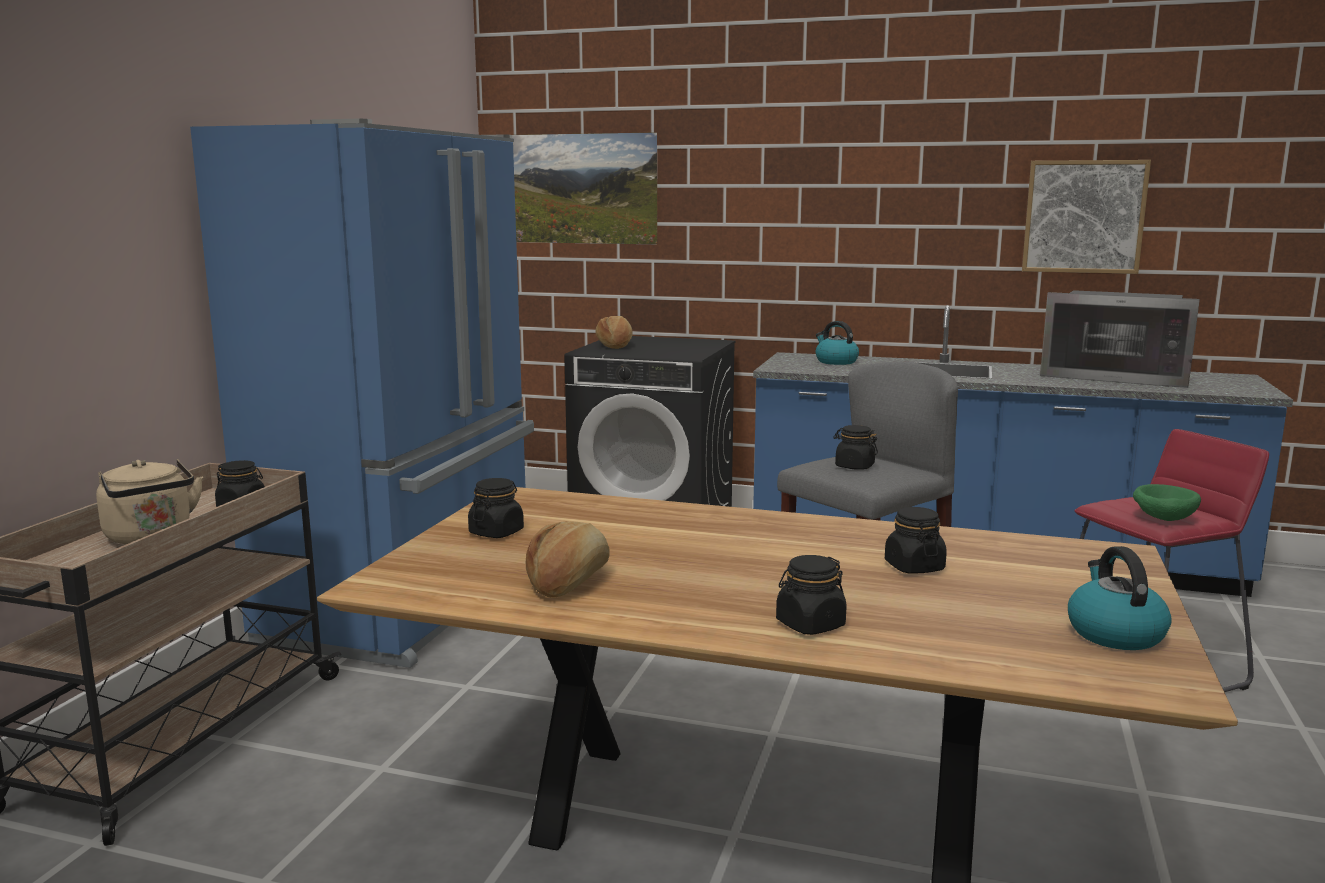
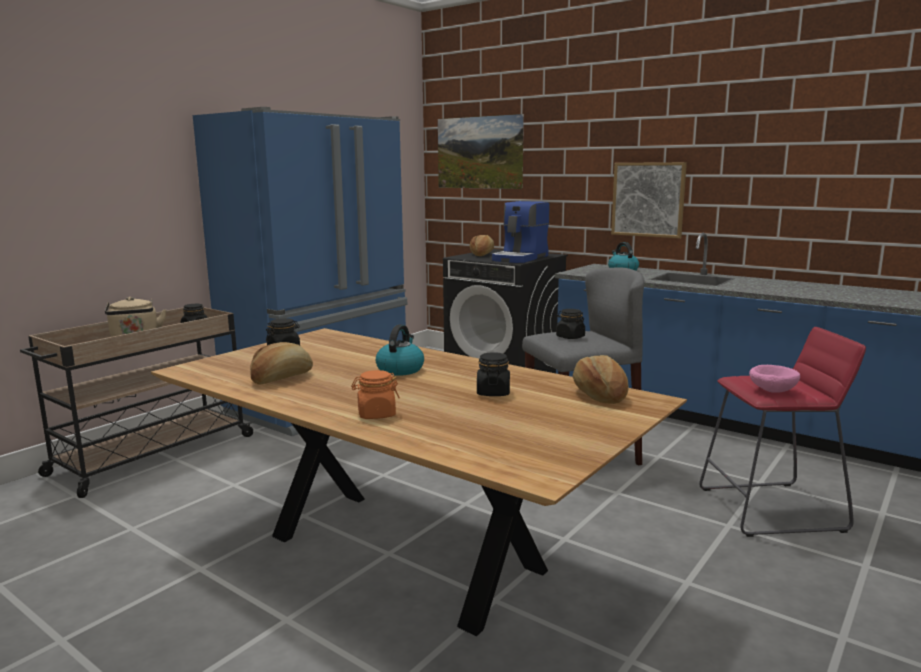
camera: 20 degrees right, 0 degrees up
(683, 349) = (520, 258): none -> coffee machine
(810, 624) = (376, 414): black jar -> orange jar
(1049, 553) = (599, 395): none -> bread
(1084, 216) = (814, 167): picture -> picture (648, 199)
(1114, 633) = (559, 443): kettle -> kettle (400, 369)
(1115, 376) = (822, 289): microwave -> none
(1162, 518) = (771, 391): green bowl -> pink bowl

